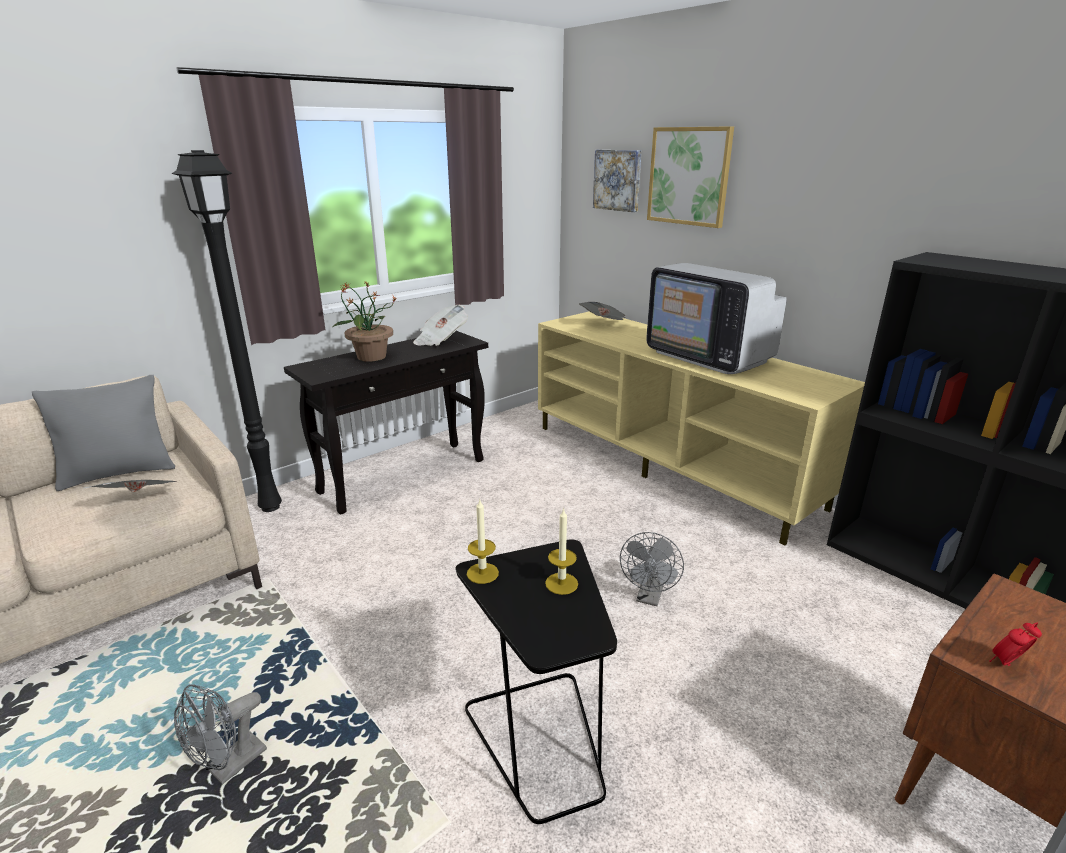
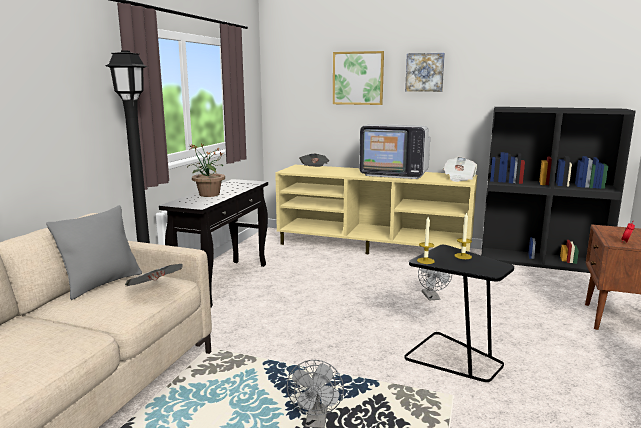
camera: 30 degrees left, 10 degrees down
(441, 340) = (236, 183): newspaper -> newspaper (459, 178)
(618, 180) = (307, 82): picture -> picture (424, 72)

